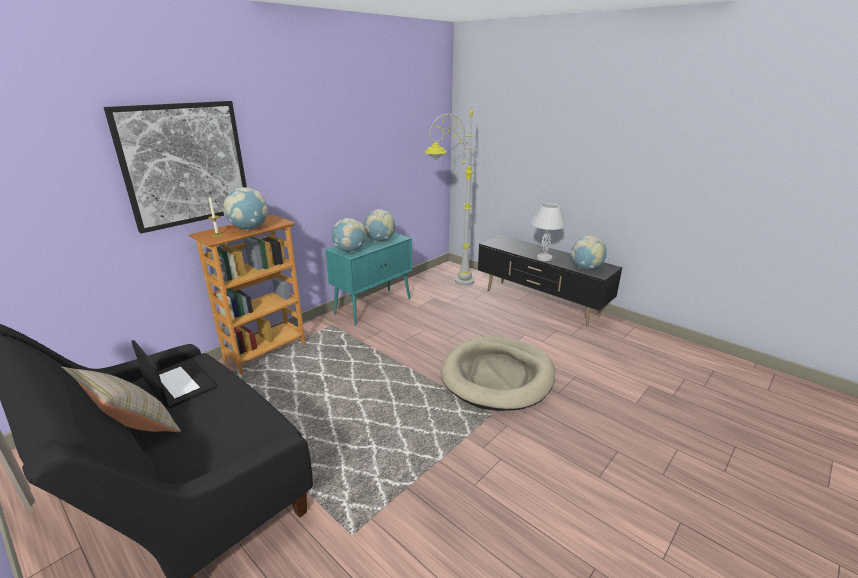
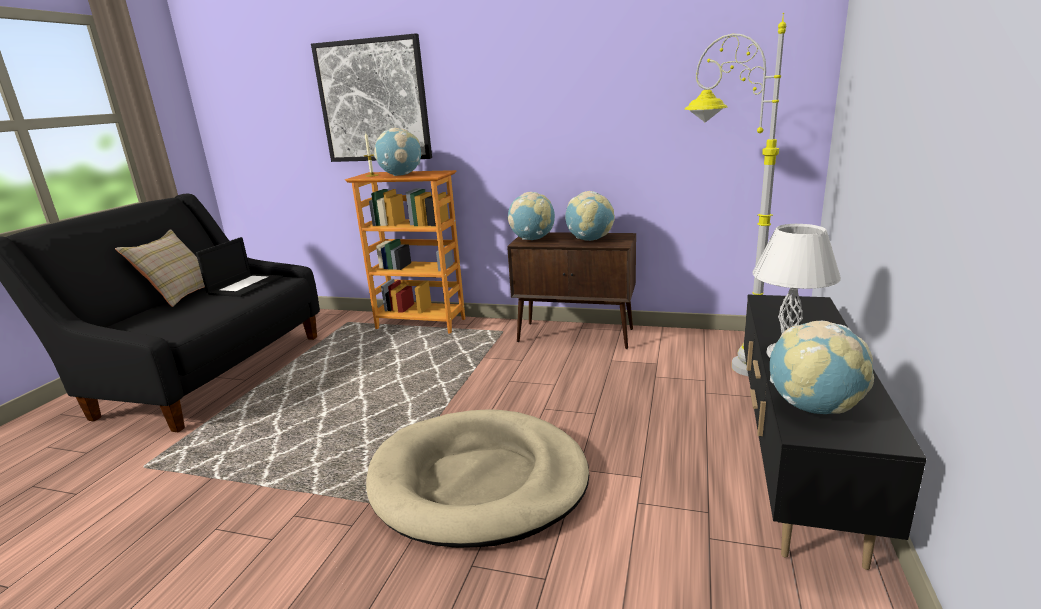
camera: 65 degrees right, 5 degrees down
(374, 306) = (576, 335): turquoise cabinet -> brown cabinet

